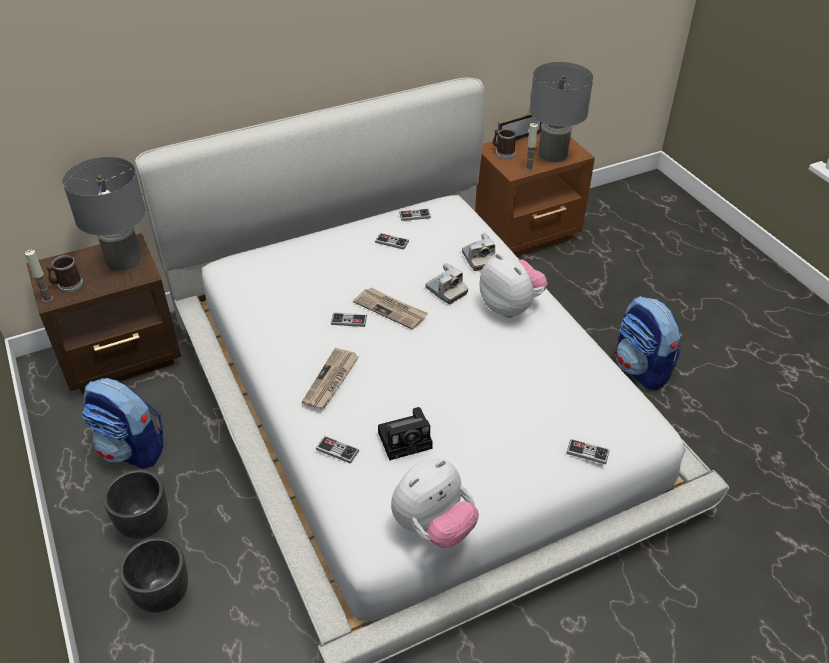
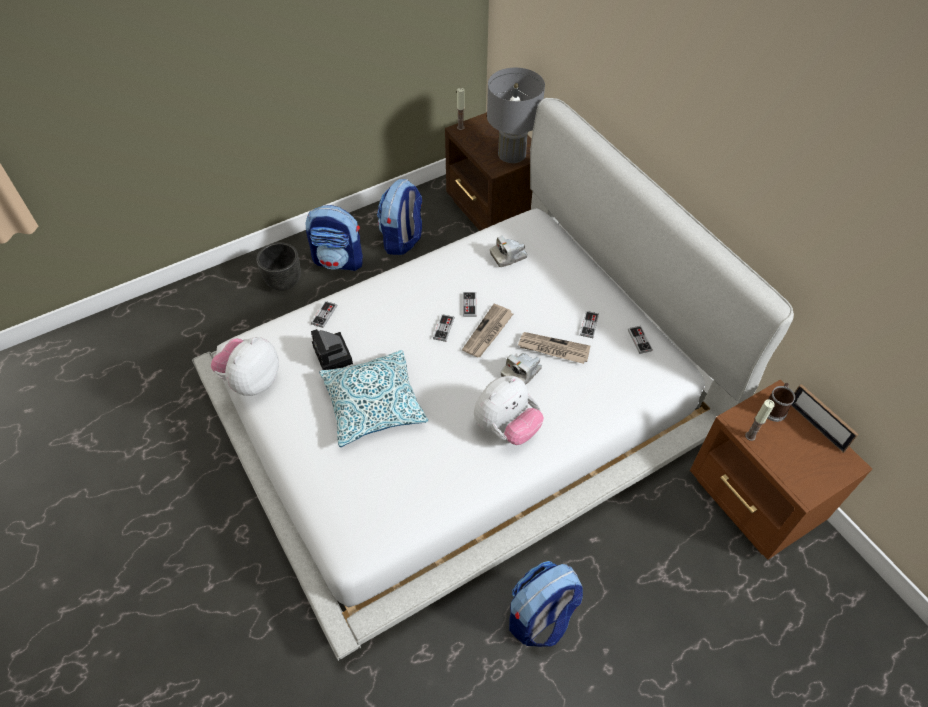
camera: 85 degrees right, 10 degrees up
(67, 285) = (477, 133): mug -> none
(144, 523) = (339, 261): black planter -> backpack
(331, 381) = (396, 302): newspaper -> newspaper (553, 349)
(433, 527) = (251, 381): plush toy -> plush toy turned 75 degrees clockwise
(479, 259) = (577, 398): camera -> camera (508, 256)
(479, 404) = (374, 404): none -> pillow
(552, 154) = (793, 462): grey table lamp -> none
(587, 452) = (319, 488): game controller -> game controller (443, 328)

